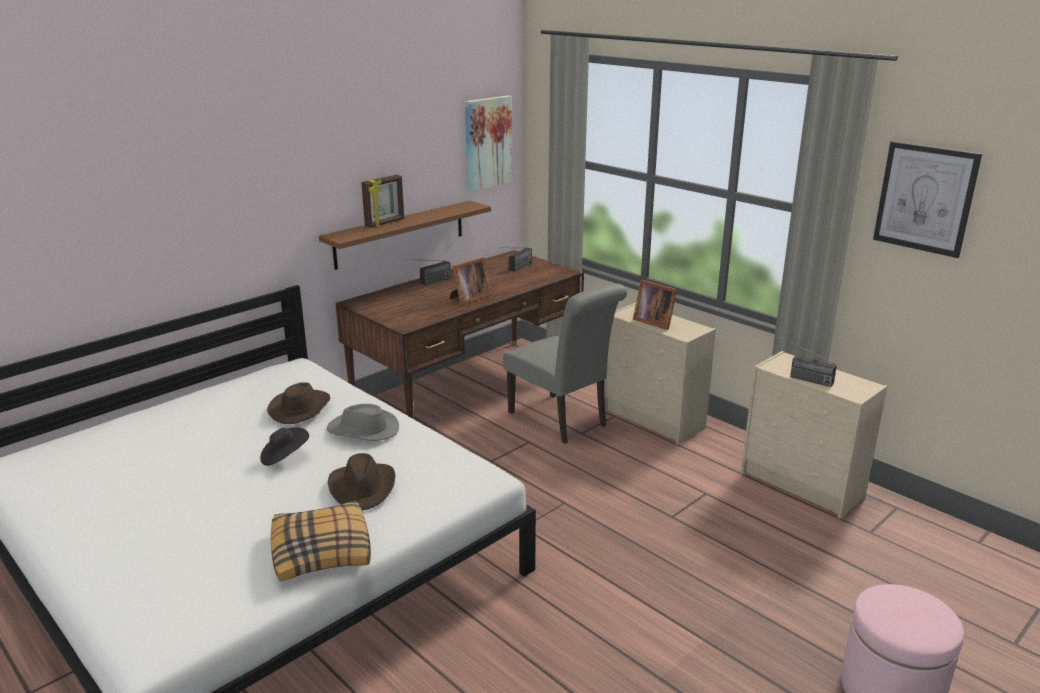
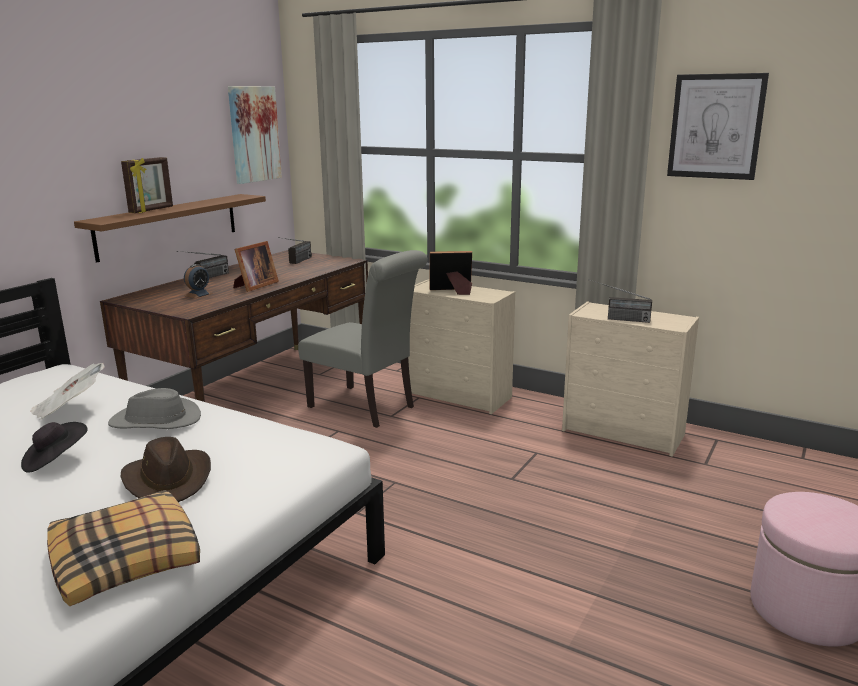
camera: 15 degrees left, 5 degrees down
(300, 408) = (69, 409): brown hat -> newspaper
(417, 304) = (198, 294): none -> alarm clock
(653, 321) = (452, 291): picture frame -> picture frame turned 150 degrees clockwise

